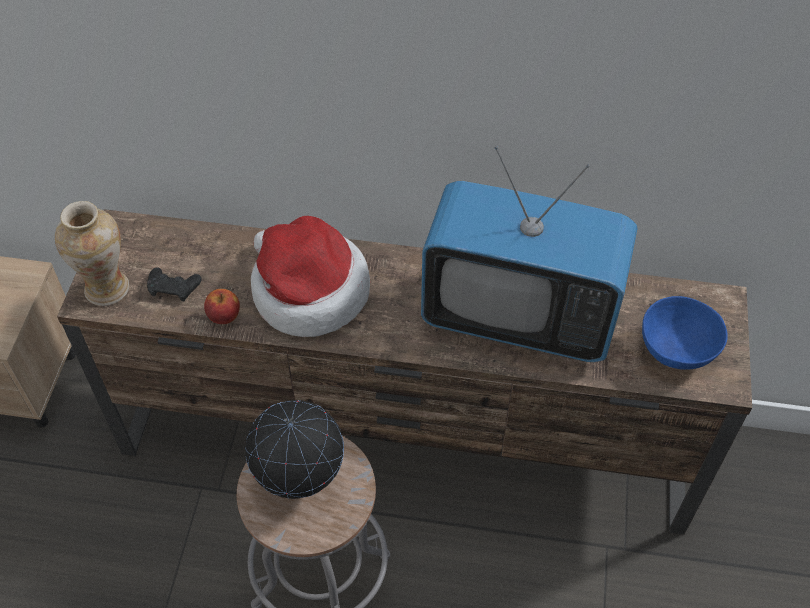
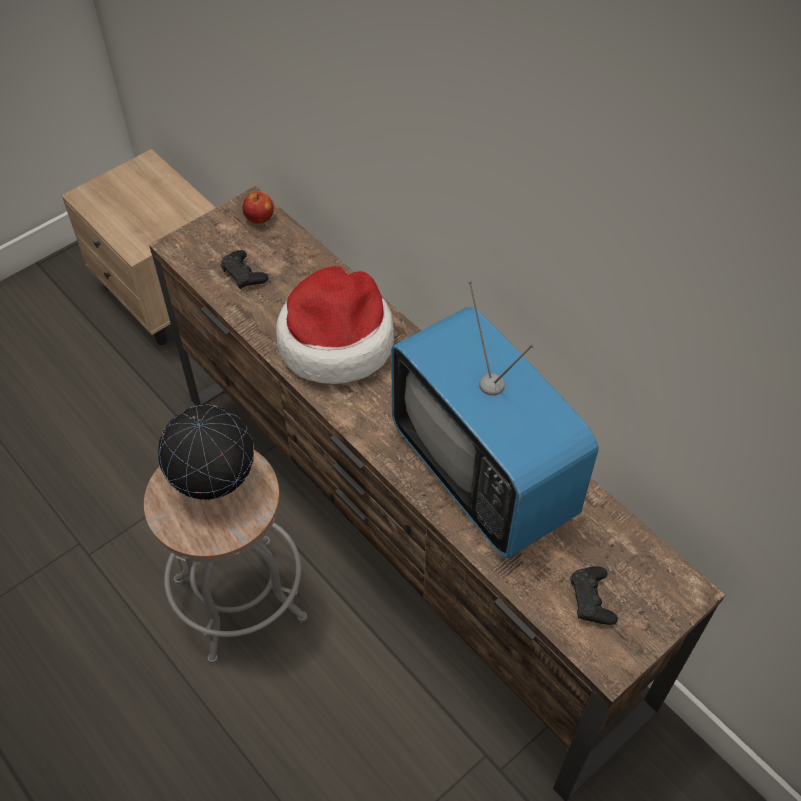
camera: 40 degrees right, 0 degrees up
(106, 288) = (199, 245): vase -> none
(224, 316) = (257, 319): apple -> apple (259, 218)
(674, 350) = (591, 599): blue bowl -> black game controller

